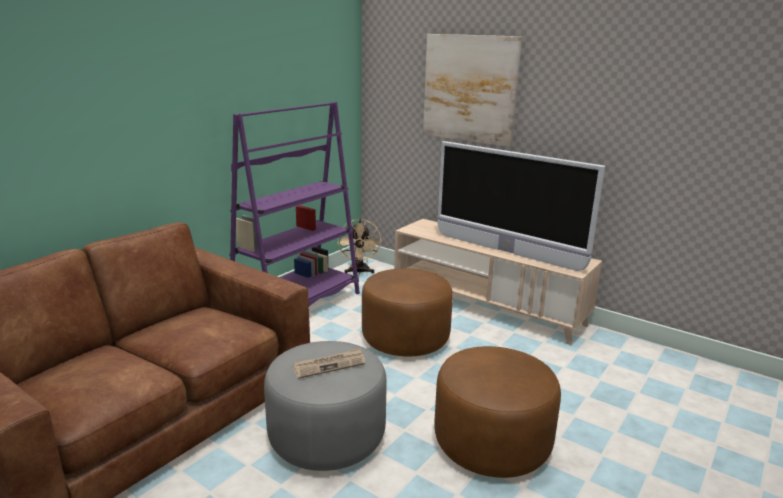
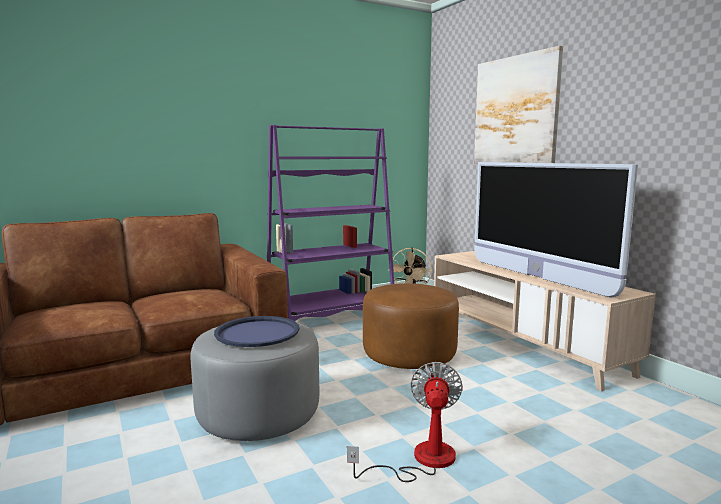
camera: 25 degrees right, 10 degrees down
(329, 365) = (257, 332): newspaper -> blue tray
(492, 443) = (421, 460): brown ottoman -> fan

